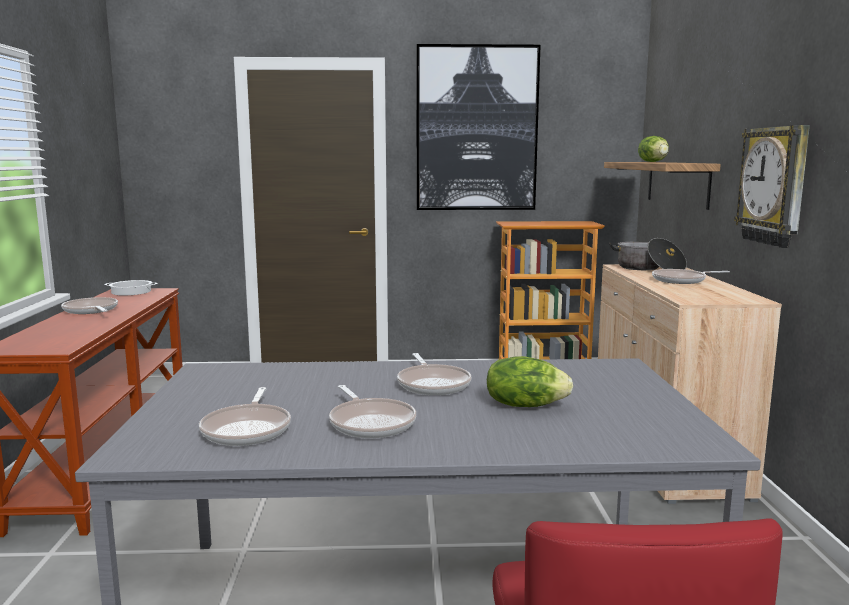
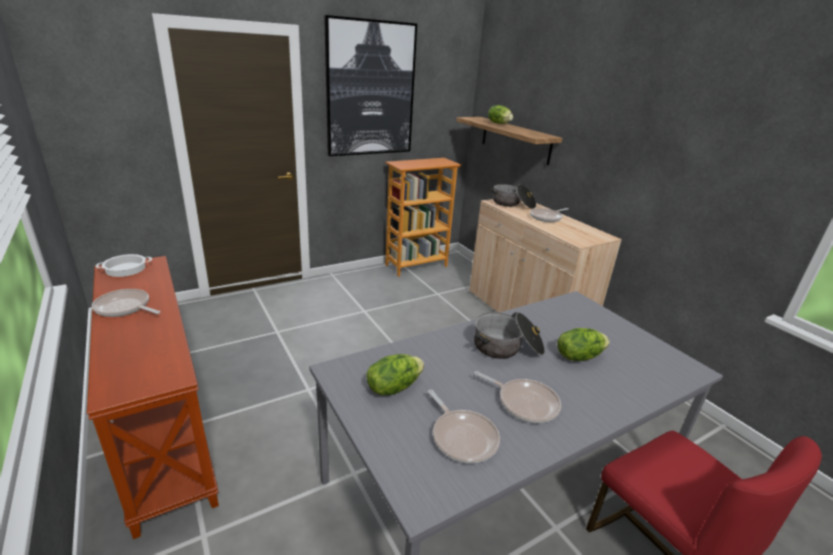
camera: 30 degrees left, 15 degrees up
(240, 387) = (393, 387): none -> lettuce
(433, 384) = (507, 347): frying pan -> cooking pot
(774, 186) = (615, 165): wall clock -> none

